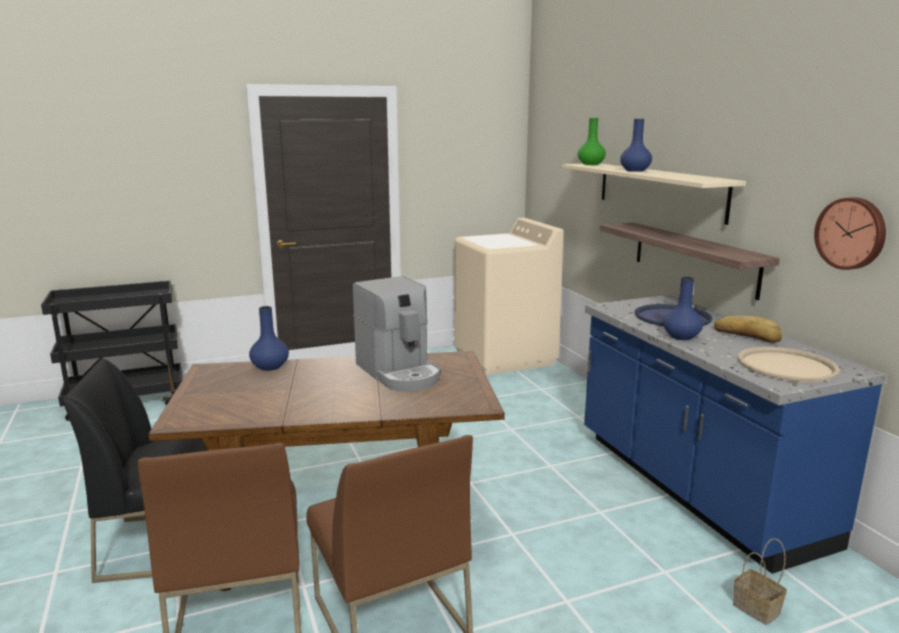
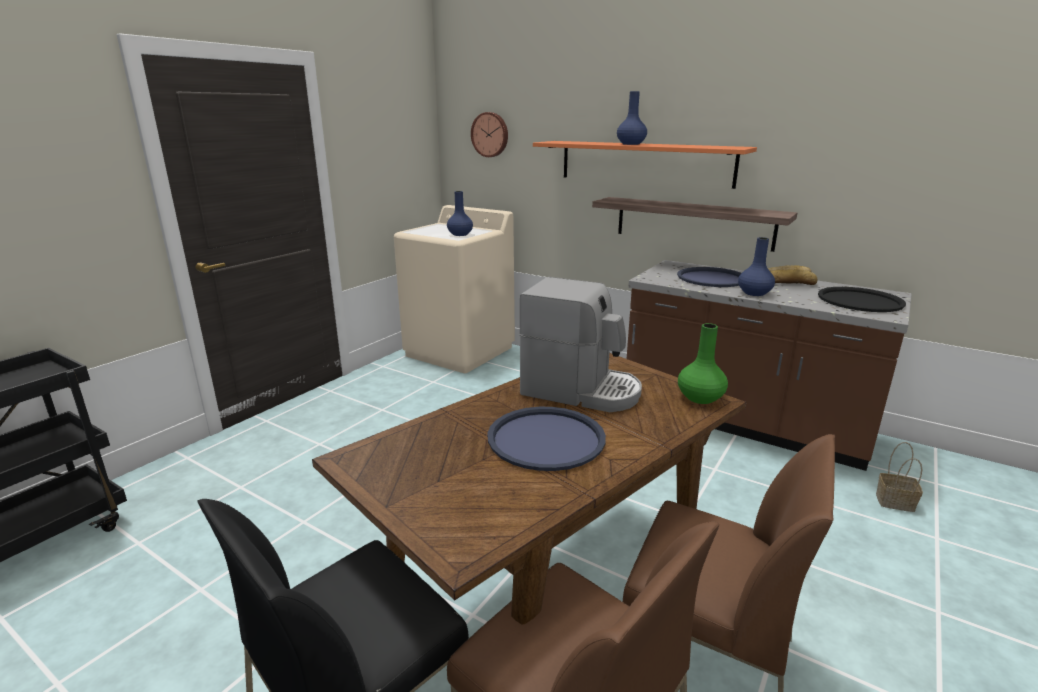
camera: 35 degrees left, 5 degrees up
(269, 367) = (428, 428): blue vase -> blue vase (460, 234)
(319, 391) = (546, 439): none -> blue tray
(590, 164) = (559, 141): green vase -> green vase (700, 398)
(659, 190) = (644, 163): beige shelf -> orange shelf
(694, 488) = (742, 423): blue counter -> brown counter
(786, 366) = (859, 301): beige tray -> black tray
(851, 233) = (876, 184): wall clock -> wall clock (490, 134)

